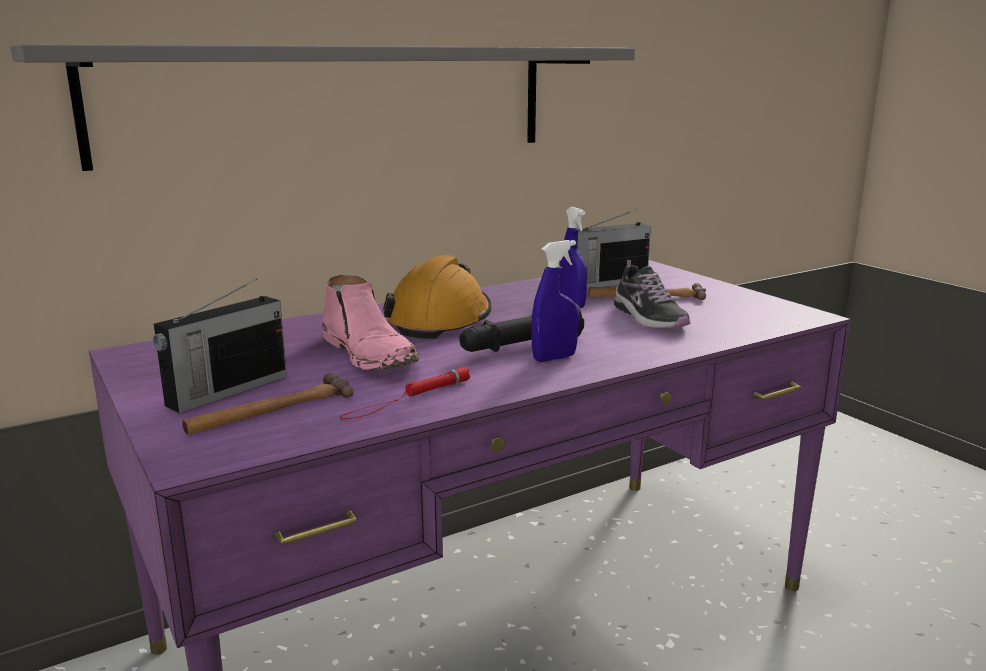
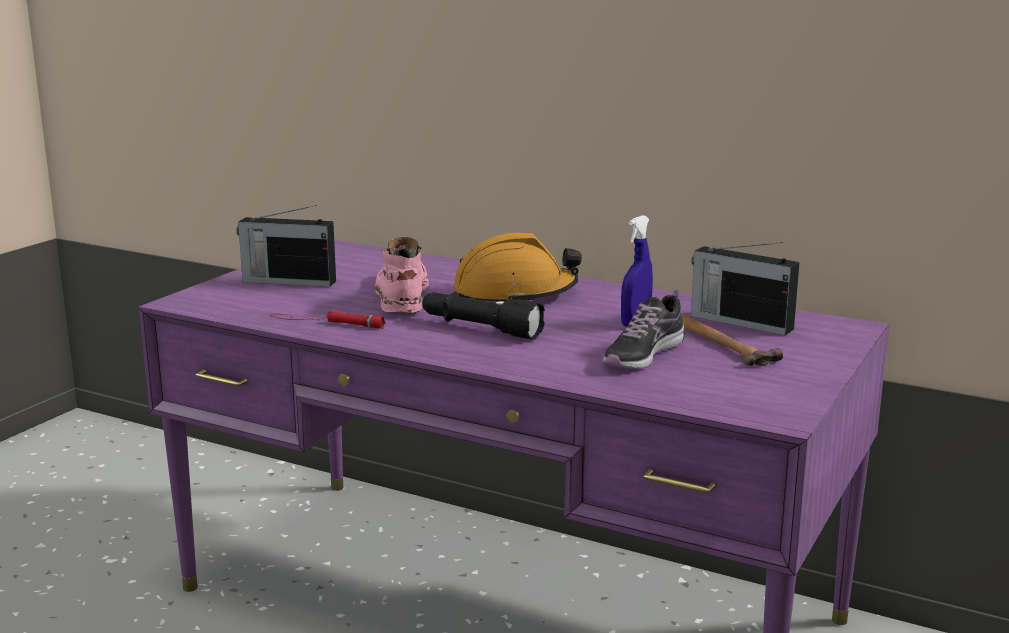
camera: 60 degrees right, 0 degrees up
(270, 410) = (267, 298): hammer -> none
(336, 102) = (514, 74): grey shelf -> none
(371, 355) = (401, 295): pink boot -> pink boot turned 150 degrees clockwise
(554, 358) = (469, 343): blue spray bottle -> none

